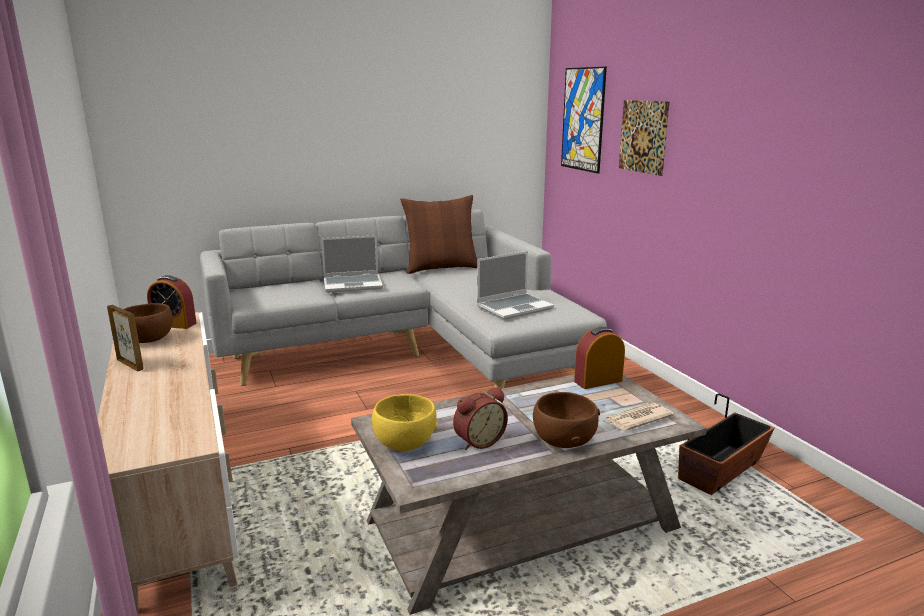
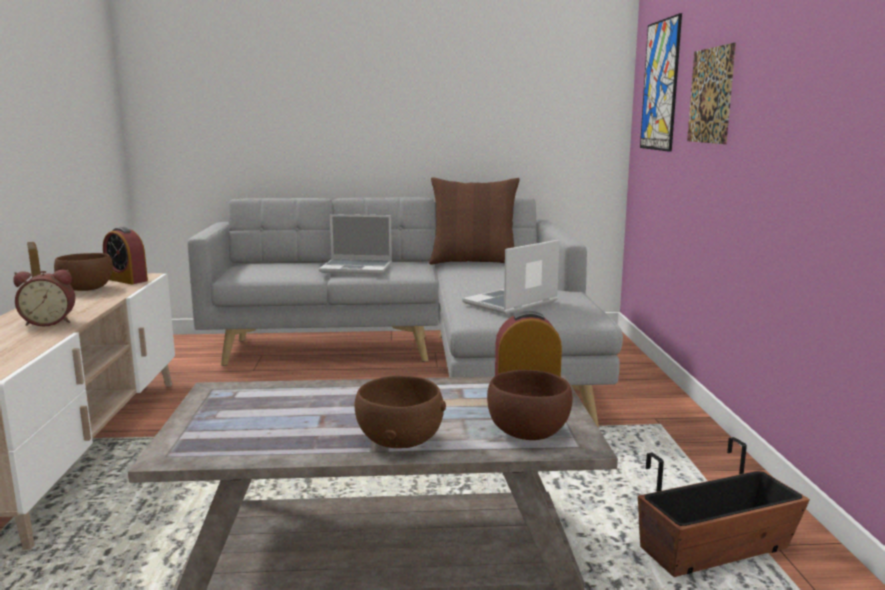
camera: 20 degrees right, 5 degrees down
(404, 444) = (215, 414): yellow bowl -> none
(478, 441) = (298, 424): alarm clock -> alarm clock (49, 322)
(515, 307) = (510, 303): laptop -> laptop turned 150 degrees clockwise
(637, 419) = (527, 433): newspaper -> brown bowl

